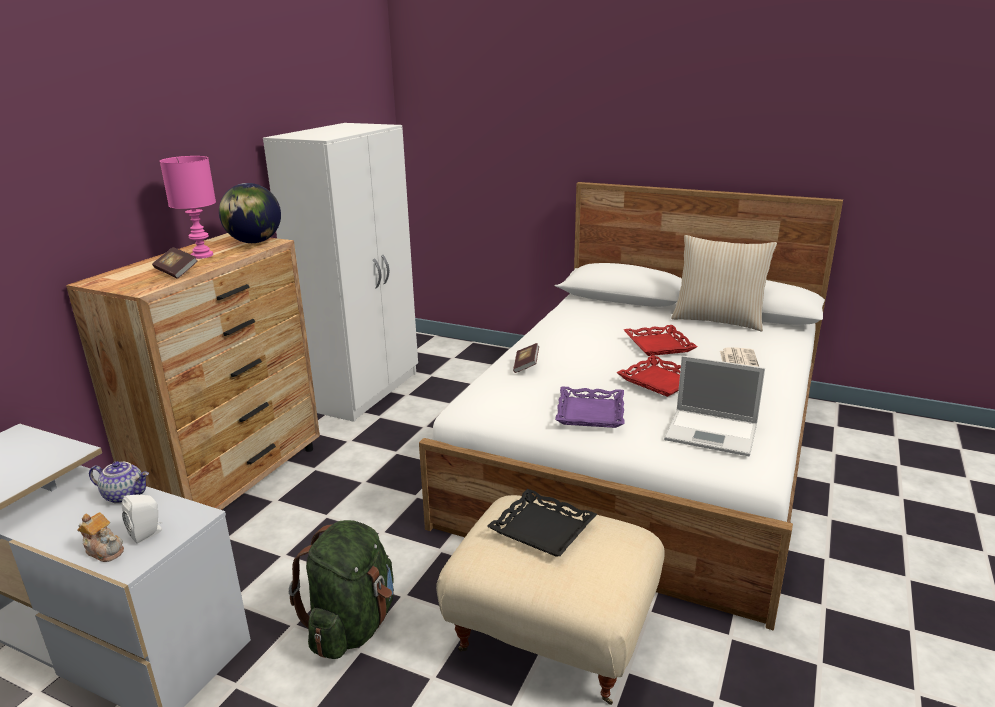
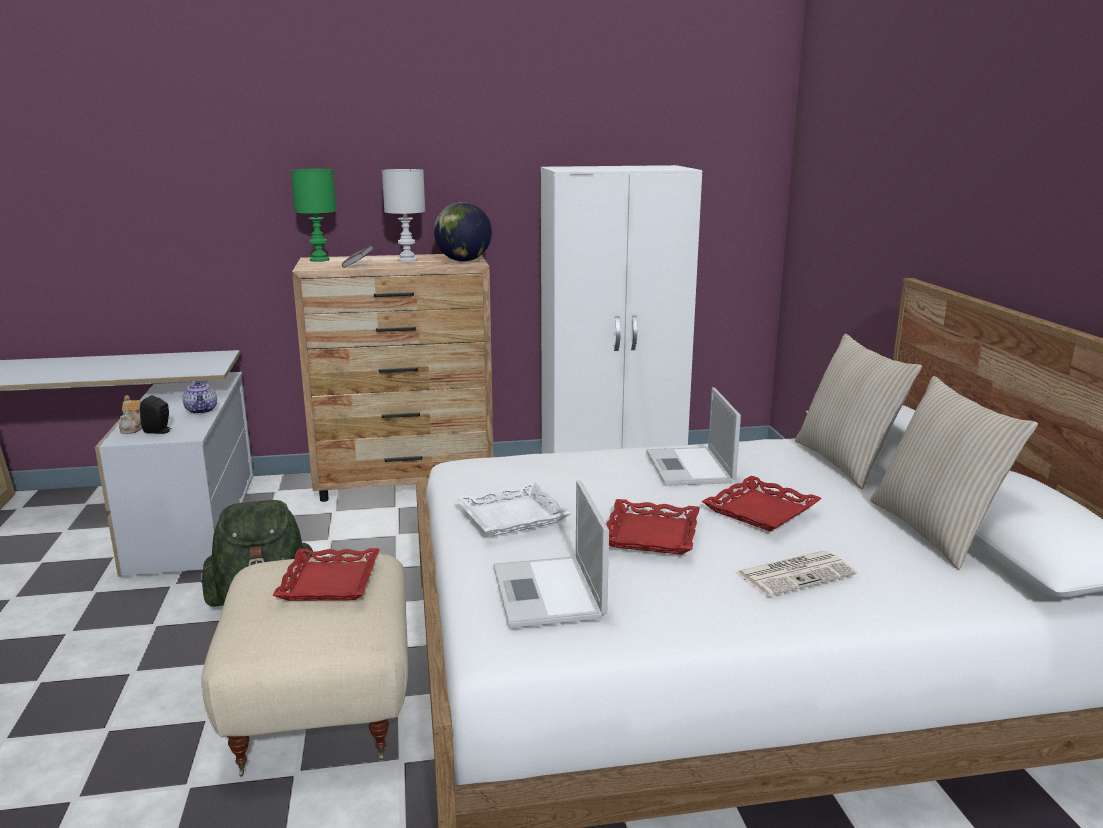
camera: 55 degrees right, 5 degrees down
(107, 281) = (318, 260): none -> green table lamp
(148, 533) = (159, 431): white speaker -> black speaker
(201, 255) = (406, 260): pink table lamp -> white table lamp
(526, 365) = (581, 460): book -> none
(542, 529) = (328, 582): black tray -> red tray
(577, 341) = (690, 468): none -> laptop
(589, 412) = (511, 516): purple tray -> white tray
(615, 306) = (846, 462): none -> beige pillow

